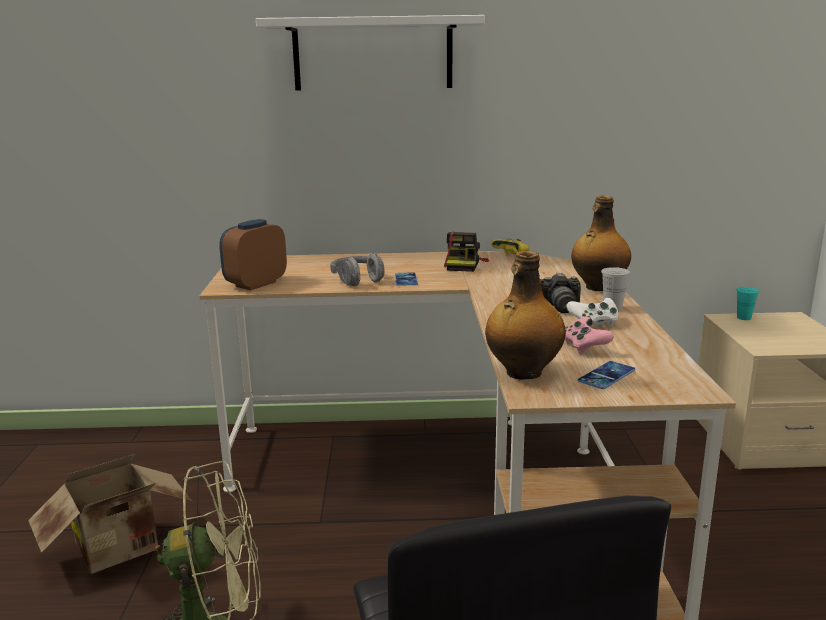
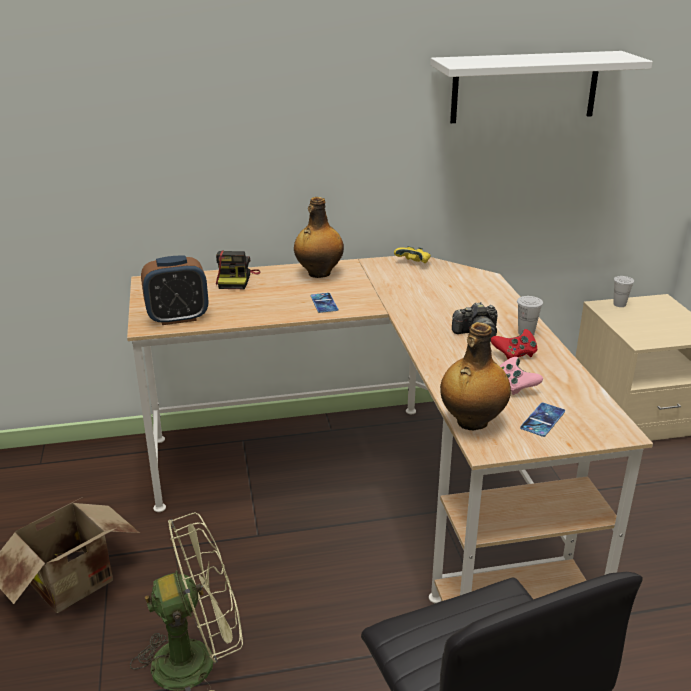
camera: 10 degrees left, 10 degrees up
(256, 284) = (178, 318): alarm clock -> alarm clock turned 135 degrees counterclockwise
(357, 281) = (277, 307): grey headphones -> none
(373, 54) = (273, 68): white shelf -> white shelf (525, 87)
(465, 265) = (373, 279): camera -> camera (236, 279)
(593, 324) = (514, 354): white game controller -> red game controller
(598, 287) = (505, 305): bottle -> bottle (318, 273)
(744, 318) = (619, 304): turquoise cup -> white cup

